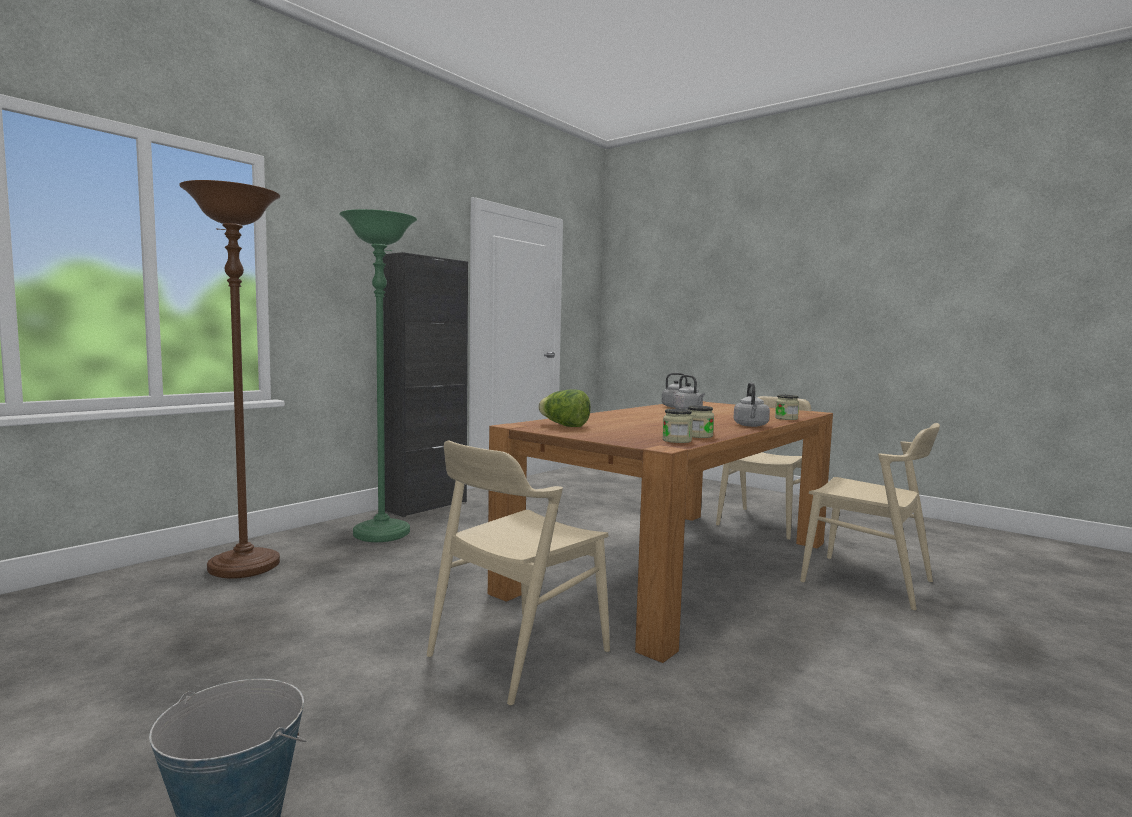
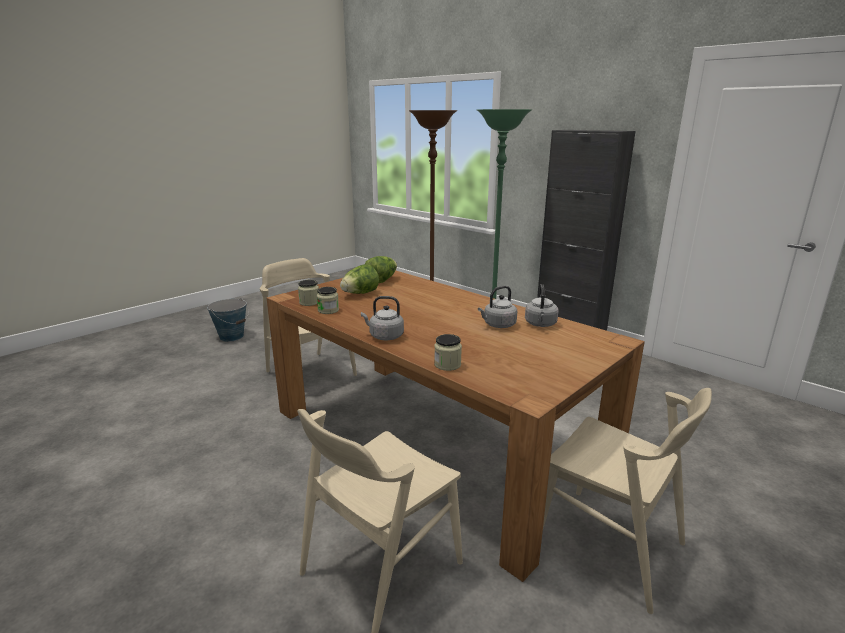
camera: 95 degrees right, 15 degrees up
(626, 430) = (360, 293): none -> lettuce

